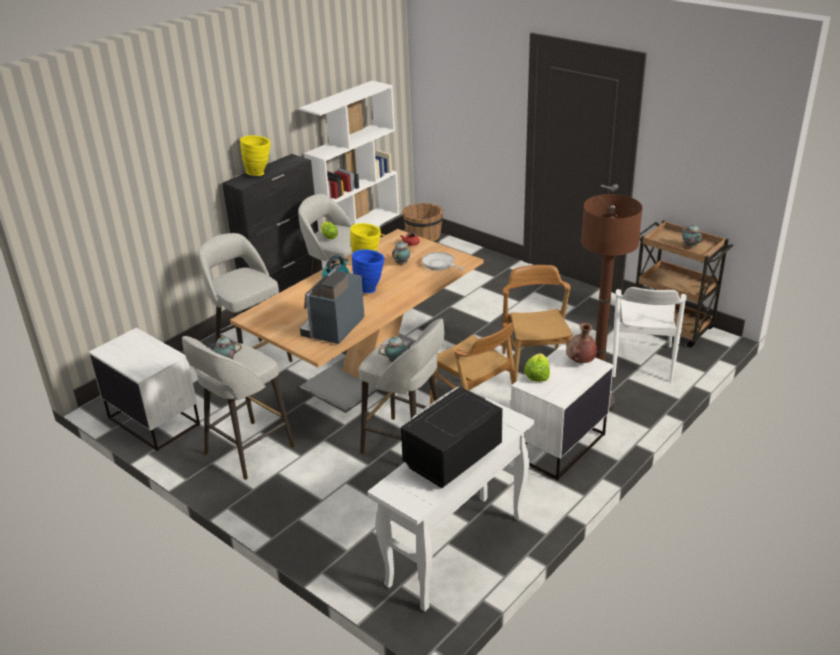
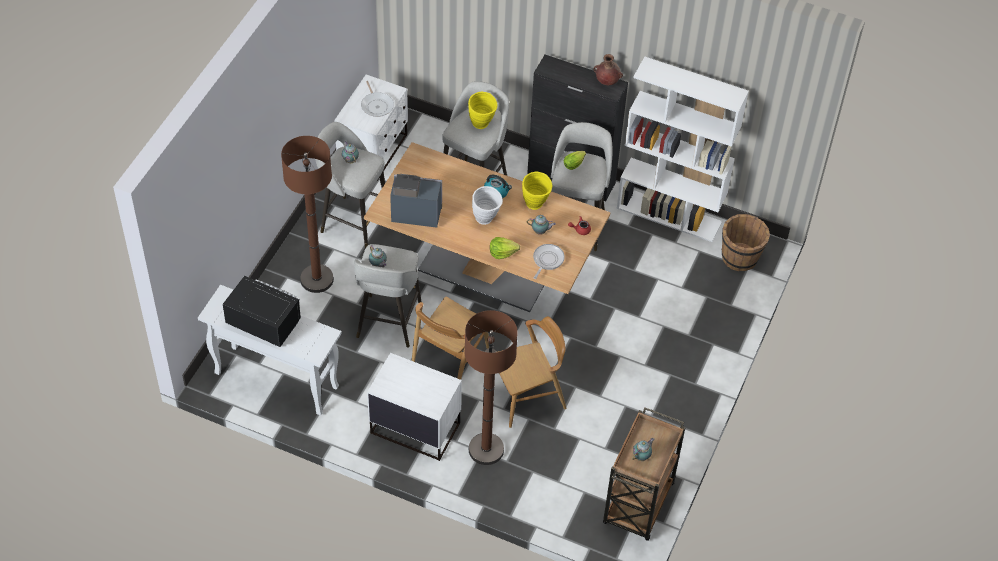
camera: 70 degrees right, 20 degrees up
(143, 349) = (377, 105): none -> frying pan
(259, 173) = (573, 73): yellow vase -> yellow vase (482, 125)
(315, 493) = (317, 279): none -> brown floor lamp
(370, 289) = (486, 220): blue vase -> white vase
(537, 375) = (408, 368): lettuce -> lettuce (502, 252)
(580, 362) = (436, 395): brown vase -> brown vase (606, 81)
(641, 361) = (565, 481): white chair -> none

